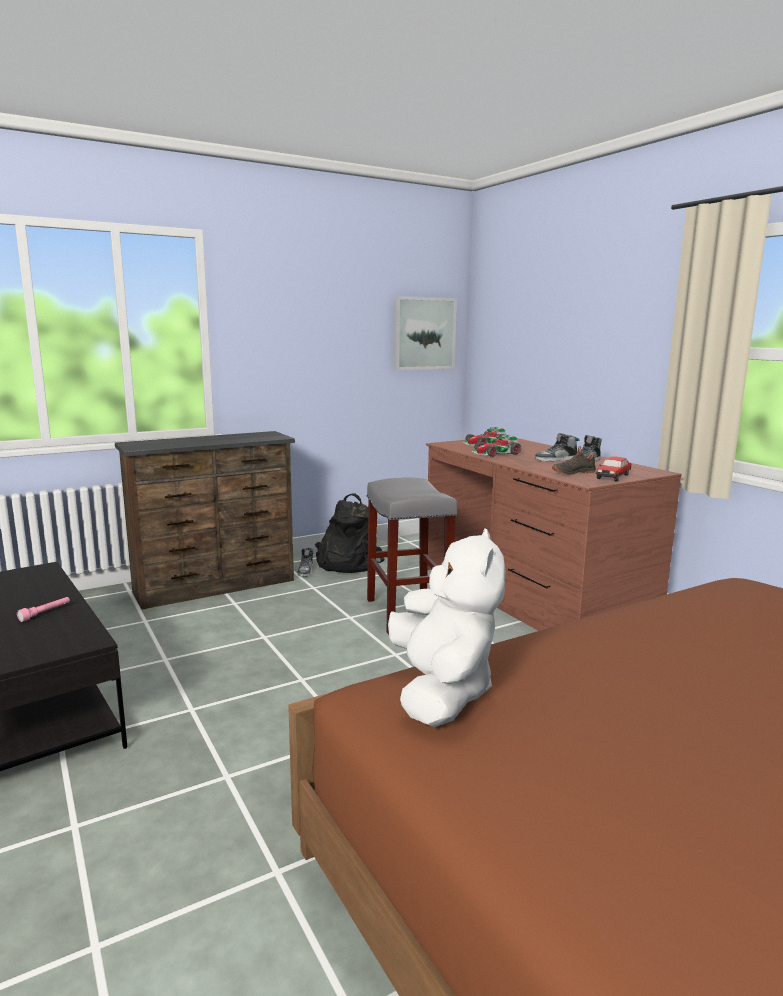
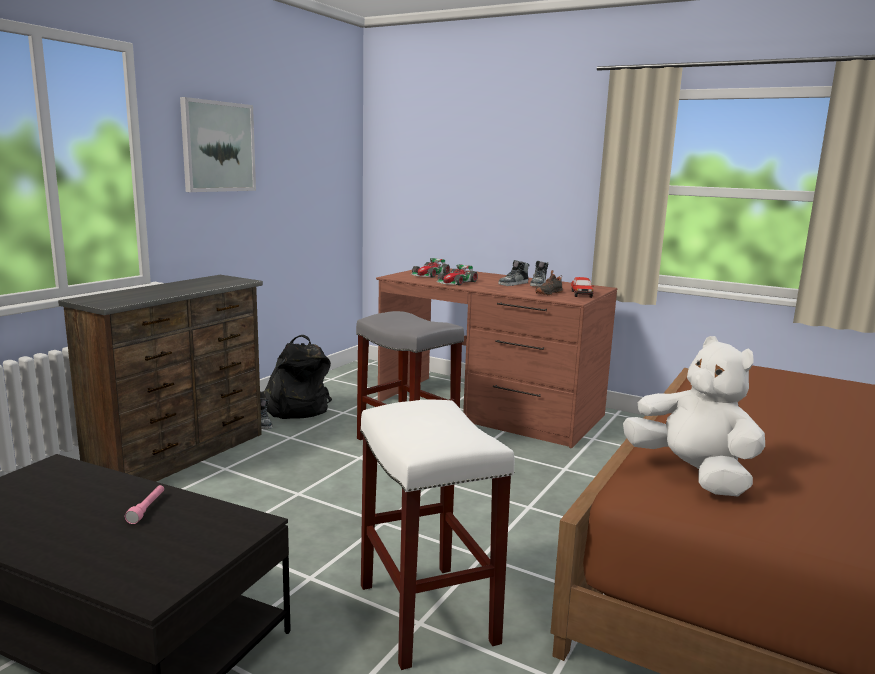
camera: 30 degrees left, 0 degrees up
(242, 769) = (425, 612): none -> white stool
(424, 333) = (330, 167): picture -> picture (218, 147)

